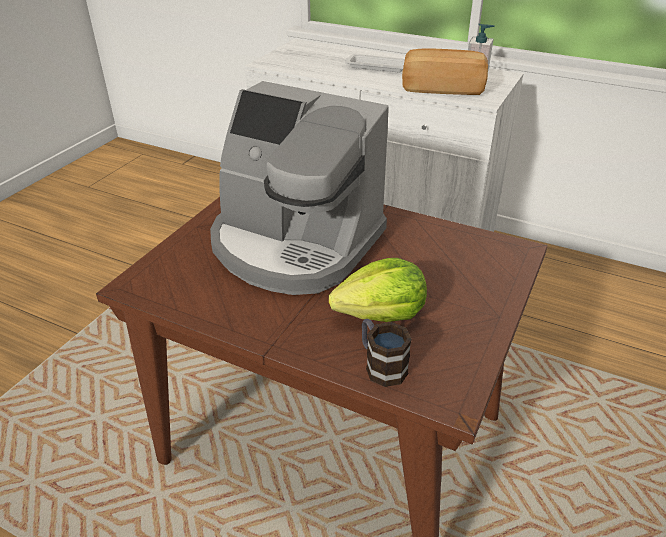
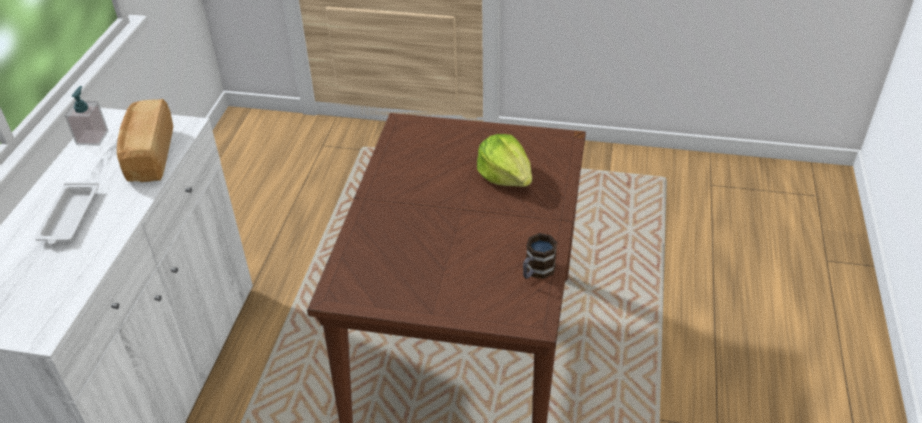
camera: 105 degrees left, 5 degrees up
(294, 244) = (438, 238): coffee machine -> none
(381, 365) = (553, 169): mug -> mug (536, 271)

